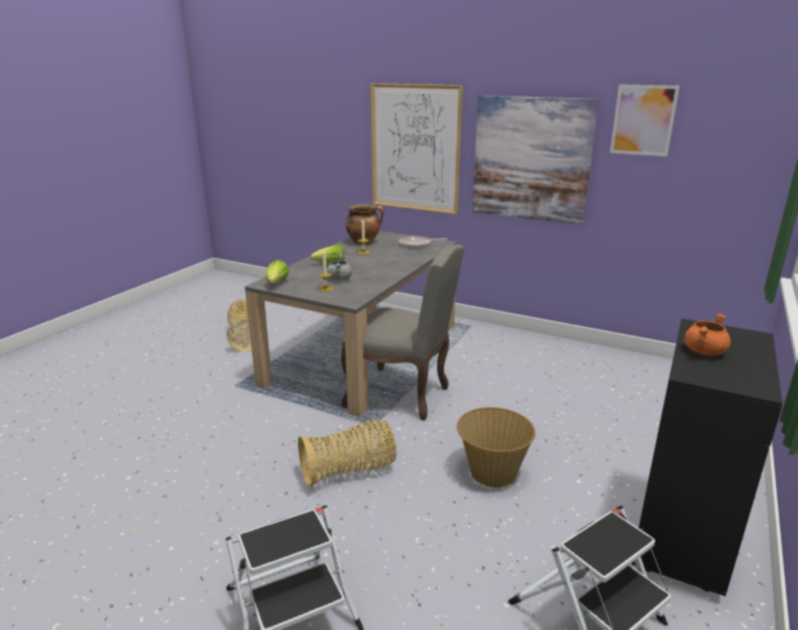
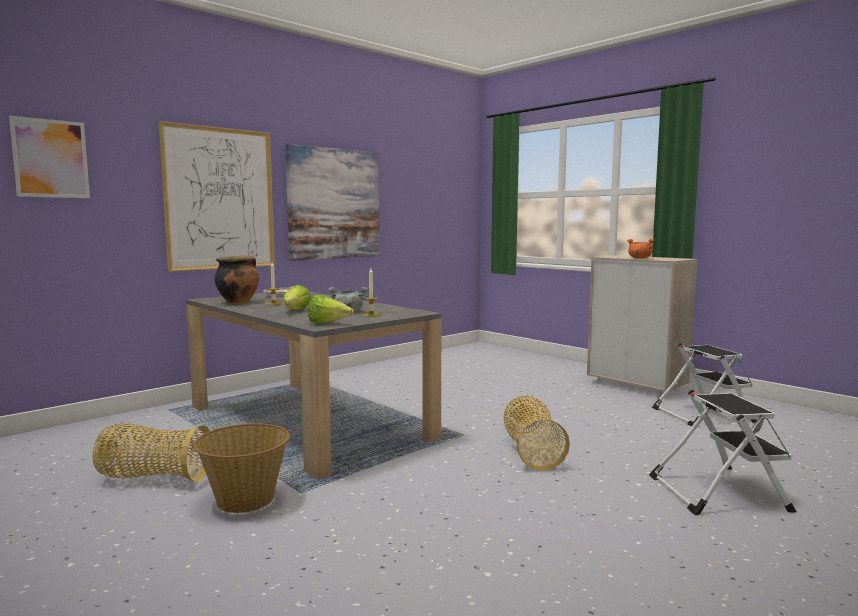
camera: 70 degrees left, 15 degrees down
(401, 396) = (416, 419): grey chair -> none
(492, 473) = (555, 410): basket -> basket (245, 500)
(643, 120) = (403, 170): picture -> picture (51, 158)
(680, 541) = (637, 385): black cabinet -> beige cabinet

